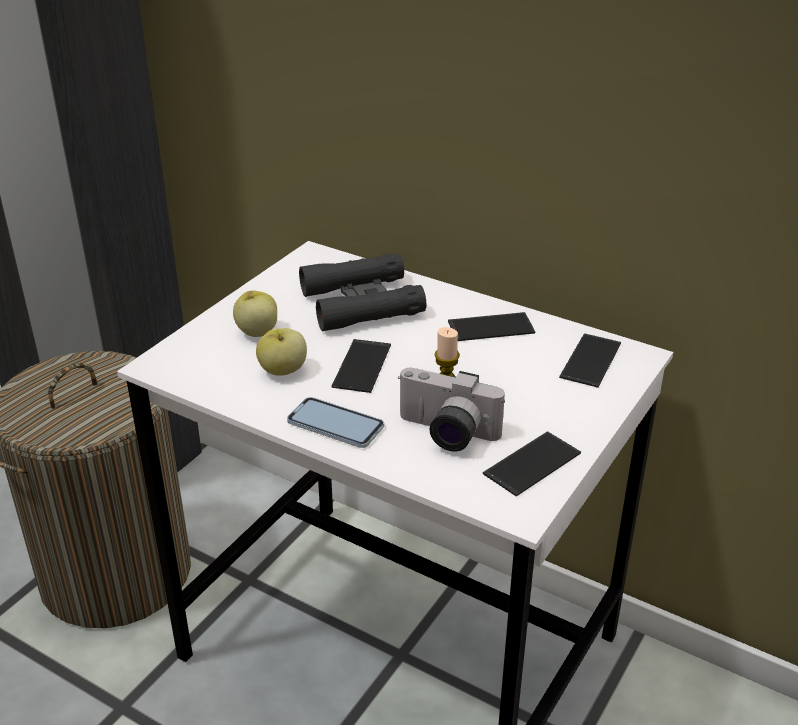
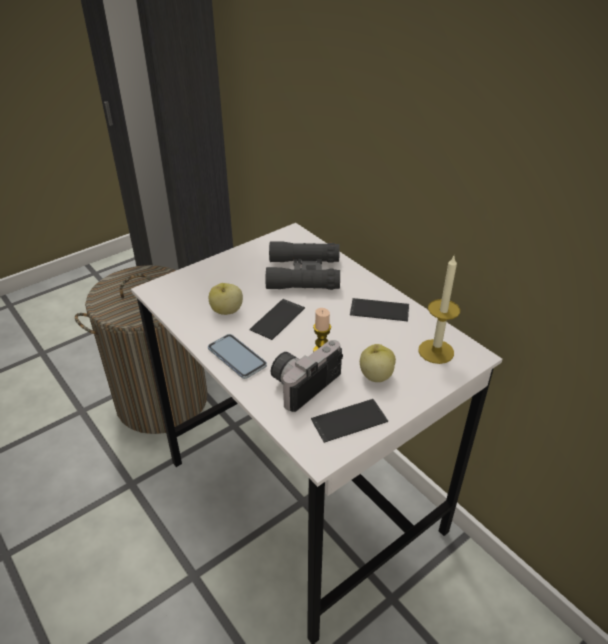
camera: 20 degrees right, 5 degrees up
(257, 332) = (226, 280): apple -> apple (375, 376)
(445, 434) = (303, 382): camera -> camera turned 90 degrees clockwise
(590, 360) = (436, 351): phone -> candle

